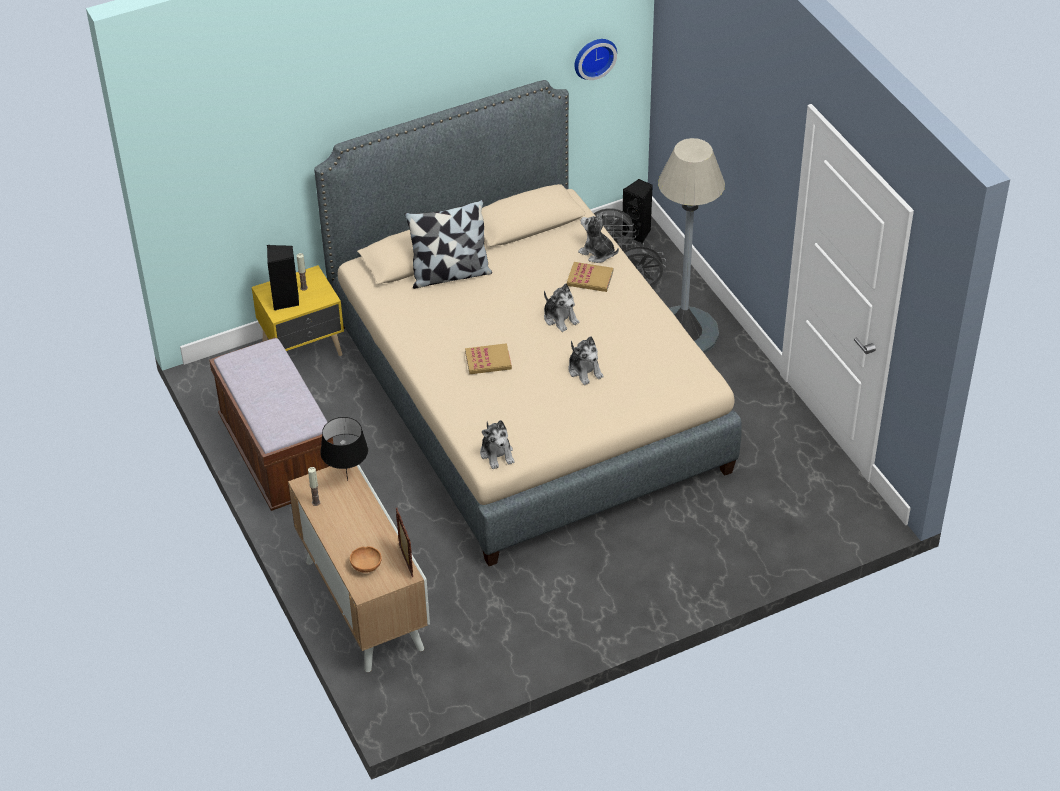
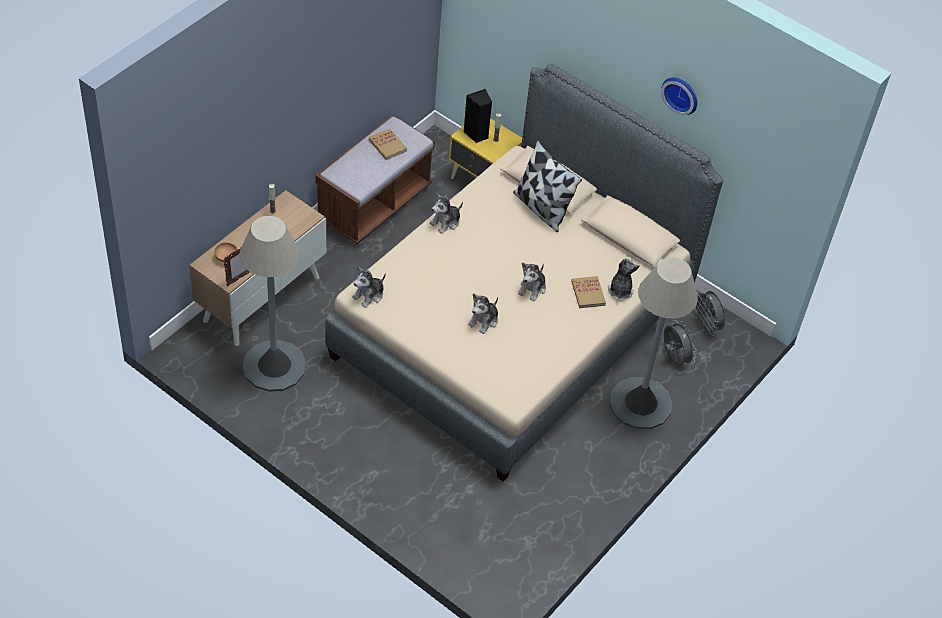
camera: 60 degrees right, 5 degrees up
(348, 480) = (302, 221): black table lamp -> none
(425, 356) = (446, 222): none -> plush toy
(474, 622) = (274, 366): none -> grey floor lamp
(488, 361) = (461, 259): book -> book (387, 145)
(593, 57) = (761, 179): wall clock -> wall clock (681, 94)
(638, 233) = (737, 339): black speaker -> none

